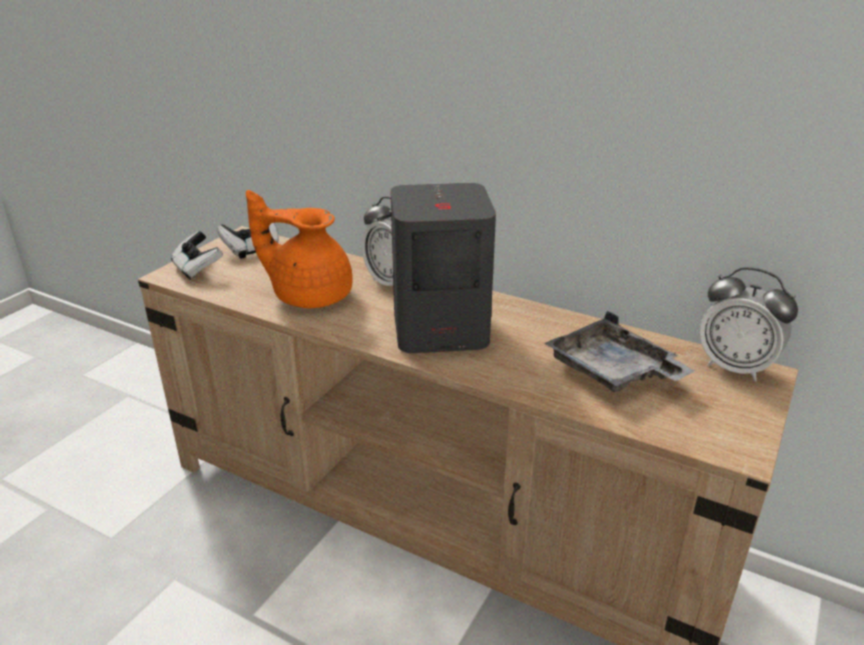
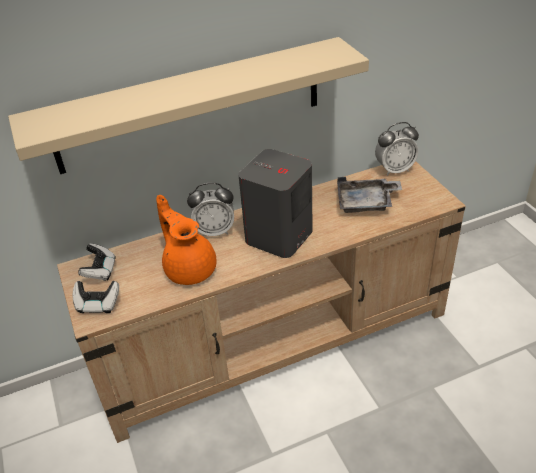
camera: 50 degrees left, 10 degrees up
(309, 294) = (189, 268): orange teapot -> orange teapot turned 90 degrees clockwise
(421, 80) = (190, 106): none -> beige shelf

